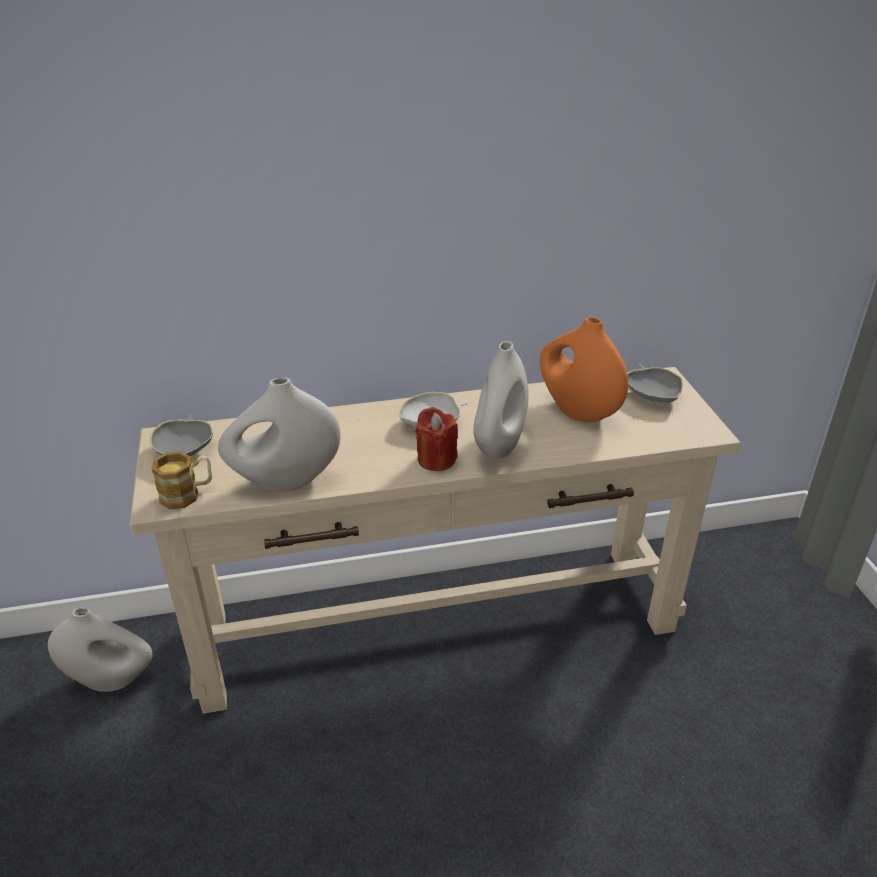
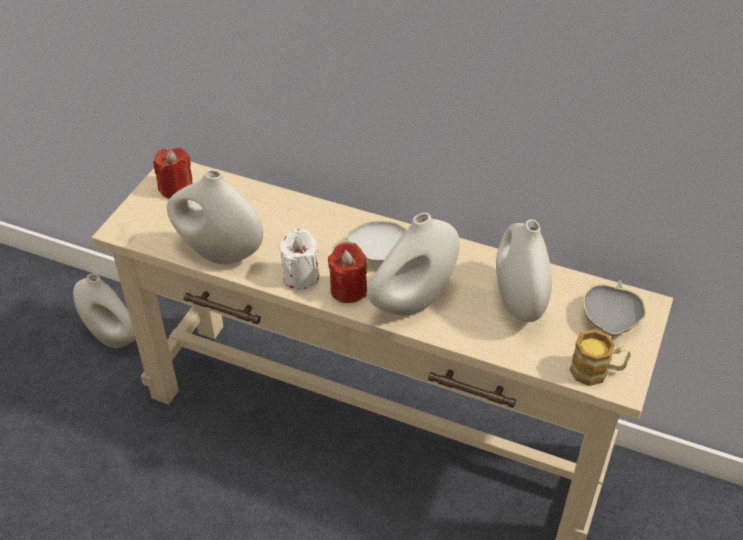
camera: 35 degrees right, 10 degrees up
(184, 450) = (176, 189): grey bowl -> red candle
(187, 494) = (146, 230): mug -> mug (597, 371)
(383, 467) = (301, 276): none -> white candle
(577, 411) = (518, 302): orange vase -> white vase

